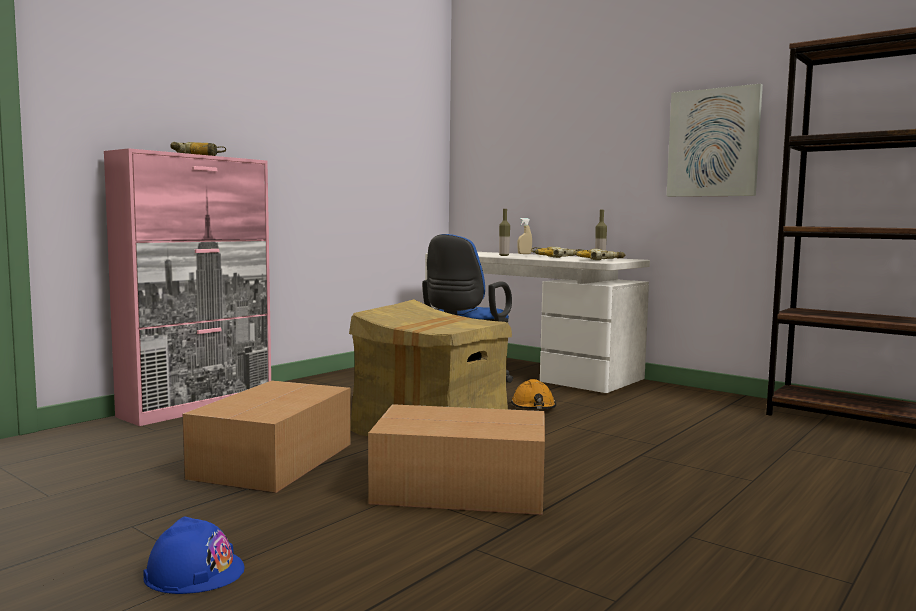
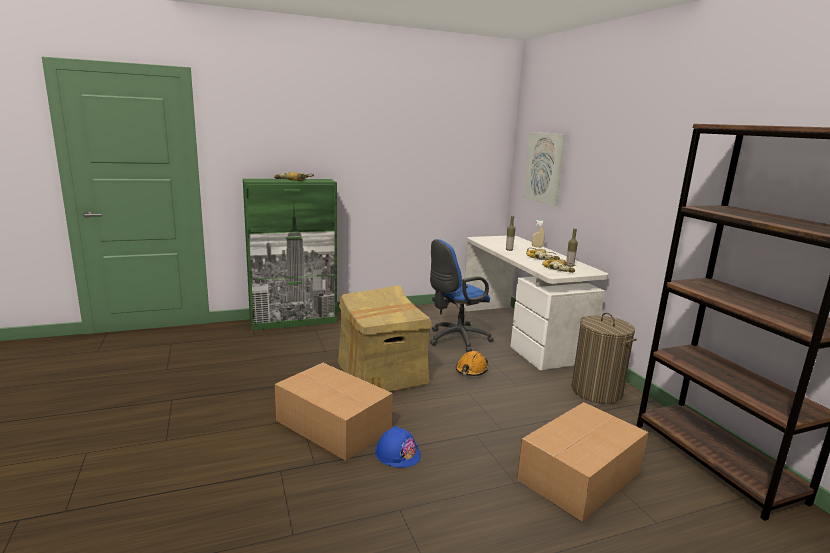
camera: 30 degrees right, 10 degrees up
(194, 572) = (159, 437): blue hard hat -> blue hard hat (397, 453)
(199, 406) = (294, 321): pink cabinet -> green cabinet
(276, 460) = (277, 374): cardboard box -> cardboard box (581, 475)
(686, 399) = (596, 391): none -> laundry basket
(713, 143) = (663, 189): picture -> picture (544, 167)

